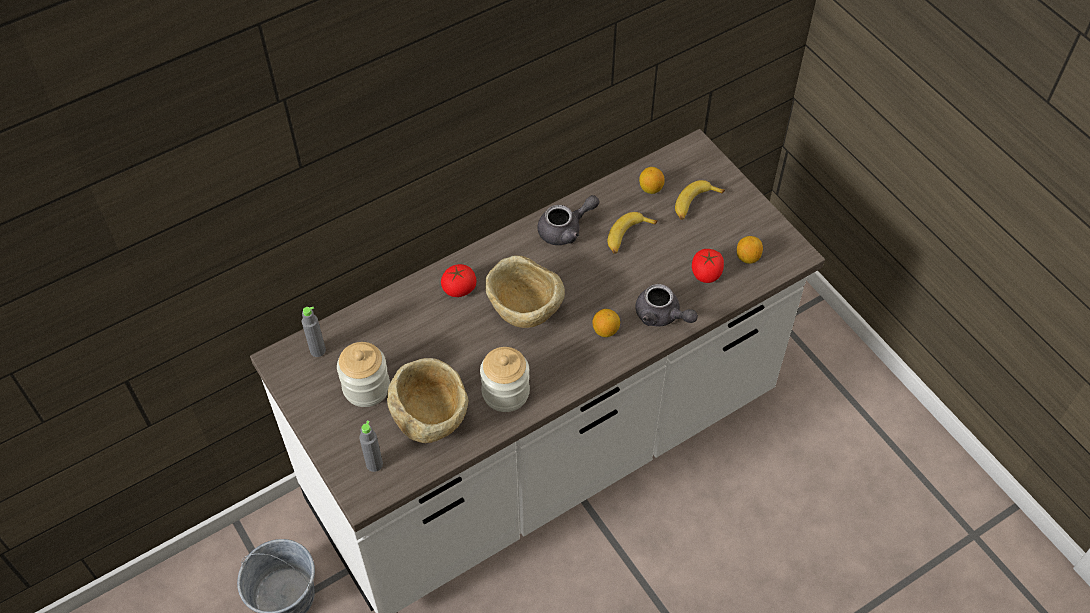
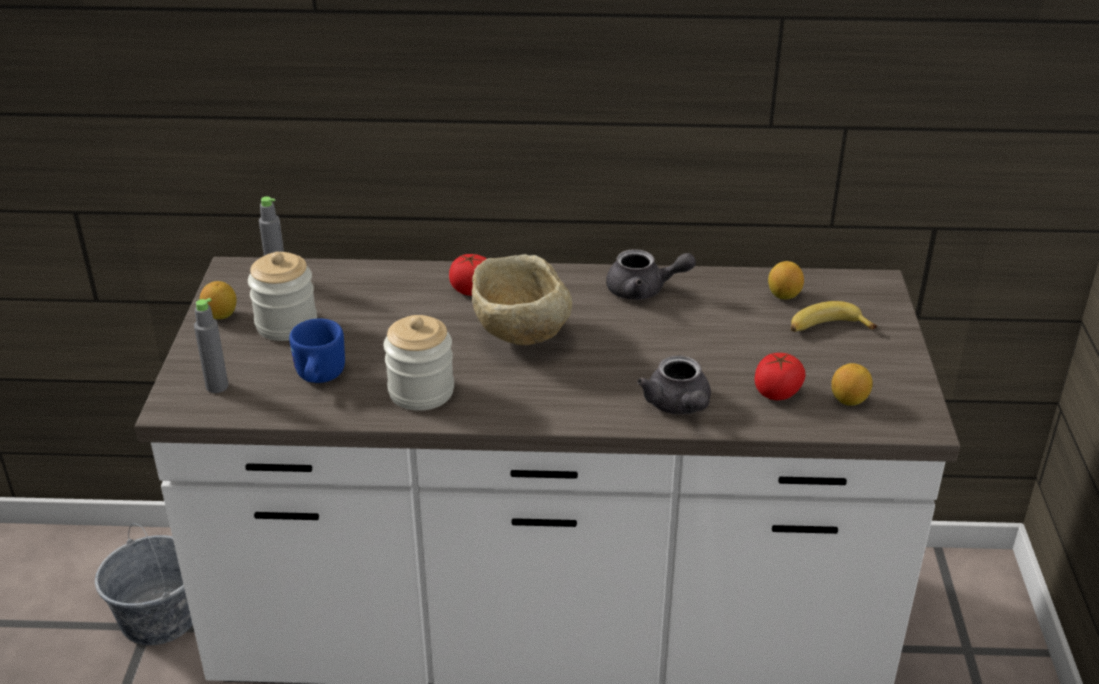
camera: 35 degrees right, 20 degrees down
(431, 419) = (318, 377): beige bowl -> blue mug
(605, 330) = (595, 389): lemon -> lemon (221, 315)
(628, 237) = (711, 323): banana -> none

